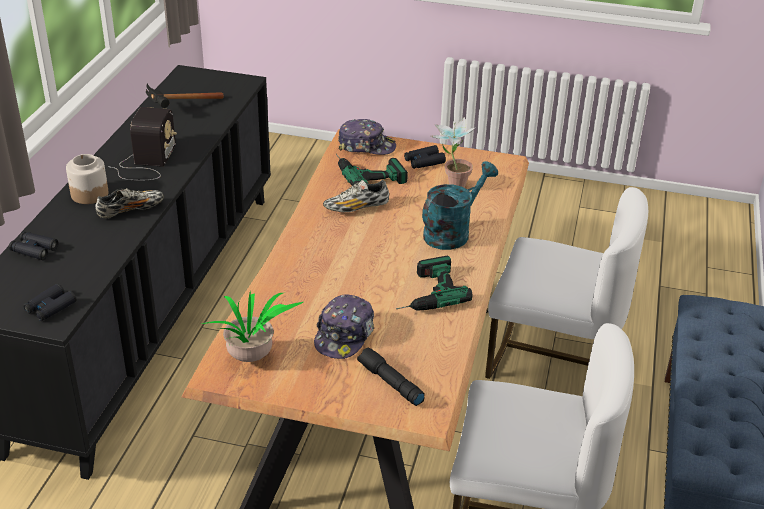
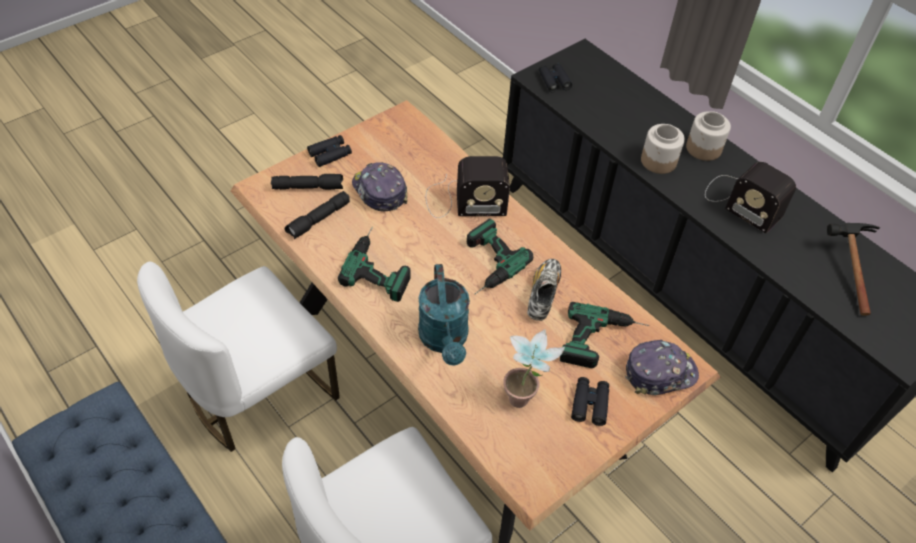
camera: 125 degrees right, 15 degrees up
(34, 250) = (636, 95): black binoculars -> black binoculars (330, 154)
(130, 210) = (659, 161): shoe -> jar
(252, 359) = (402, 137): potted plant -> none
(301, 283) = (463, 201): none -> radio
(359, 243) = (485, 264): none -> power drill
(366, 146) = (659, 372): cap -> cap turned 150 degrees counterclockwise
(421, 352) = (319, 220): none -> black flashlight

